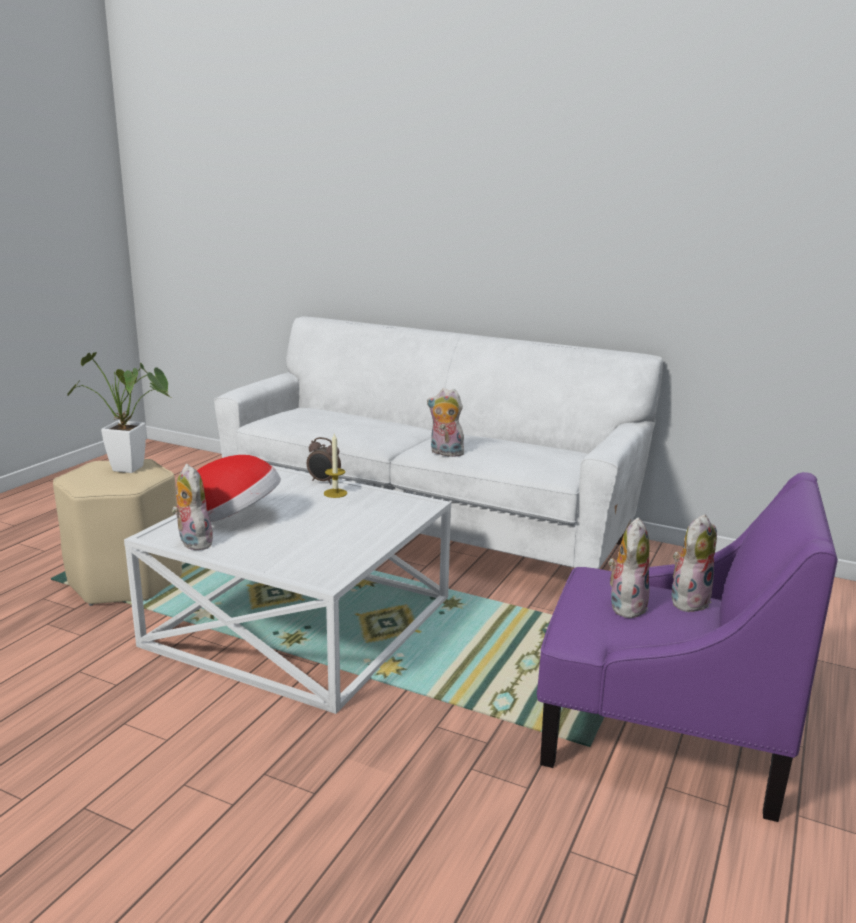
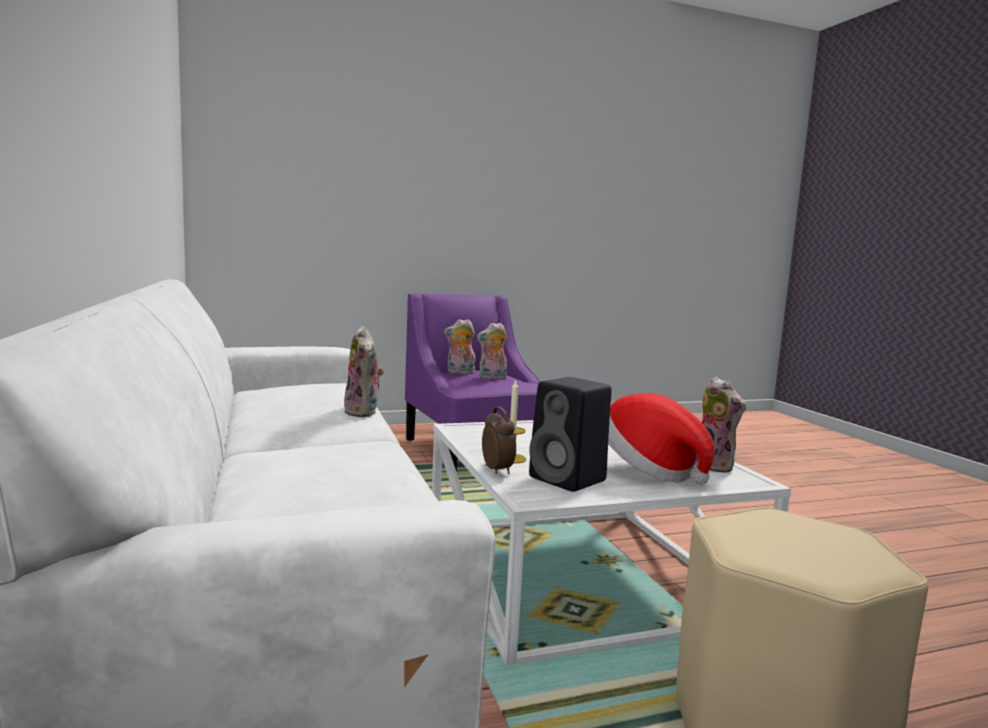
camera: 135 degrees left, 10 degrees down
(134, 469) = (761, 537): potted plant -> none
(193, 542) = (715, 466): plush toy -> plush toy turned 45 degrees counterclockwise
(275, 491) = (569, 480): none -> black speaker

